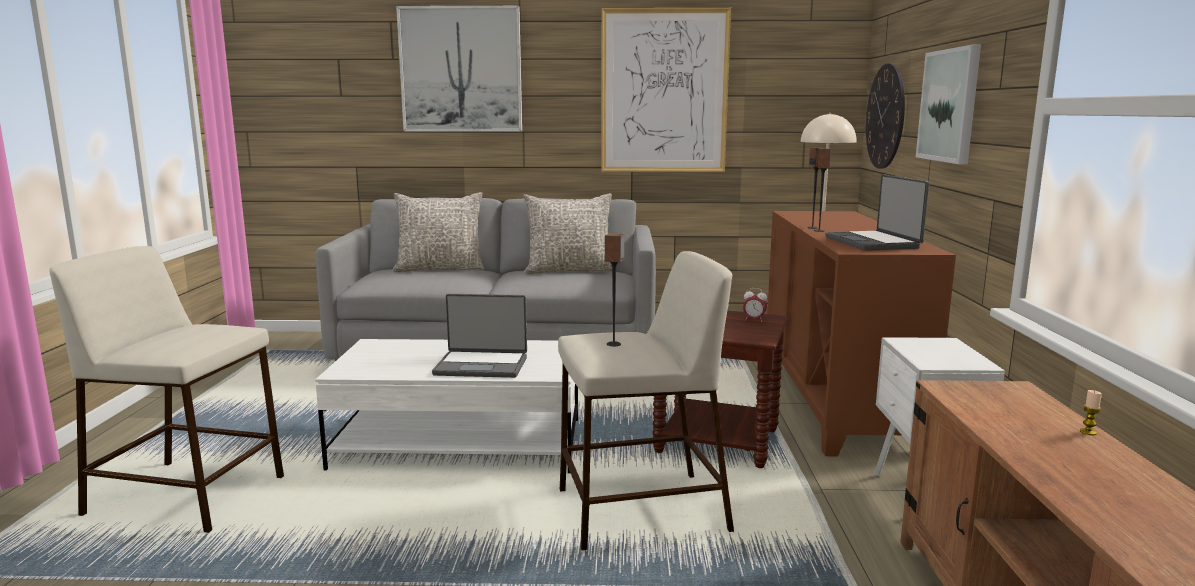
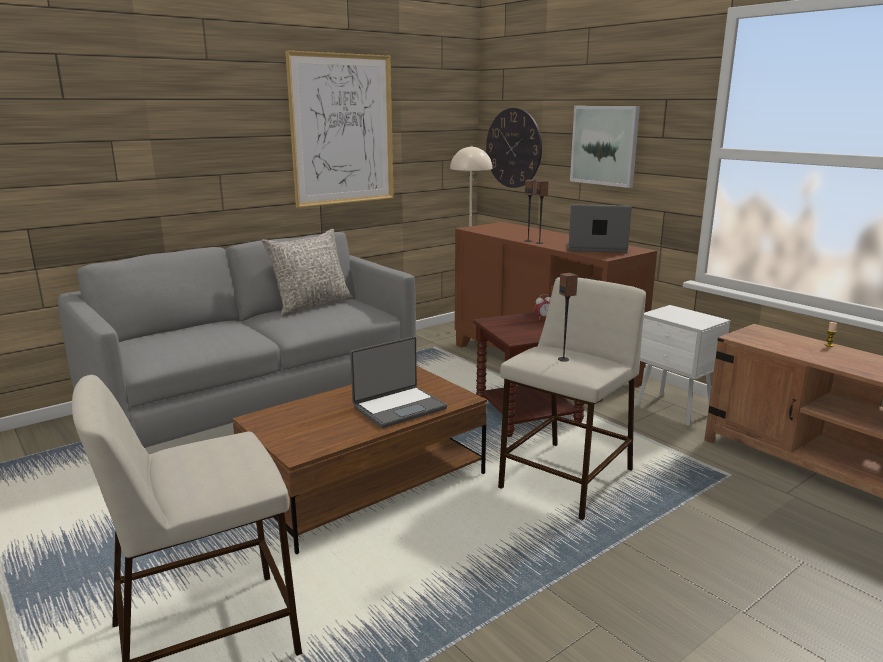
camera: 40 degrees left, 5 degrees up
(440, 269) = (189, 328): grey pillow -> none
(460, 443) = (366, 484): white coffee table -> brown coffee table
(461, 70) = (149, 111): picture -> none
(873, 243) = (596, 248): laptop -> laptop turned 150 degrees clockwise

